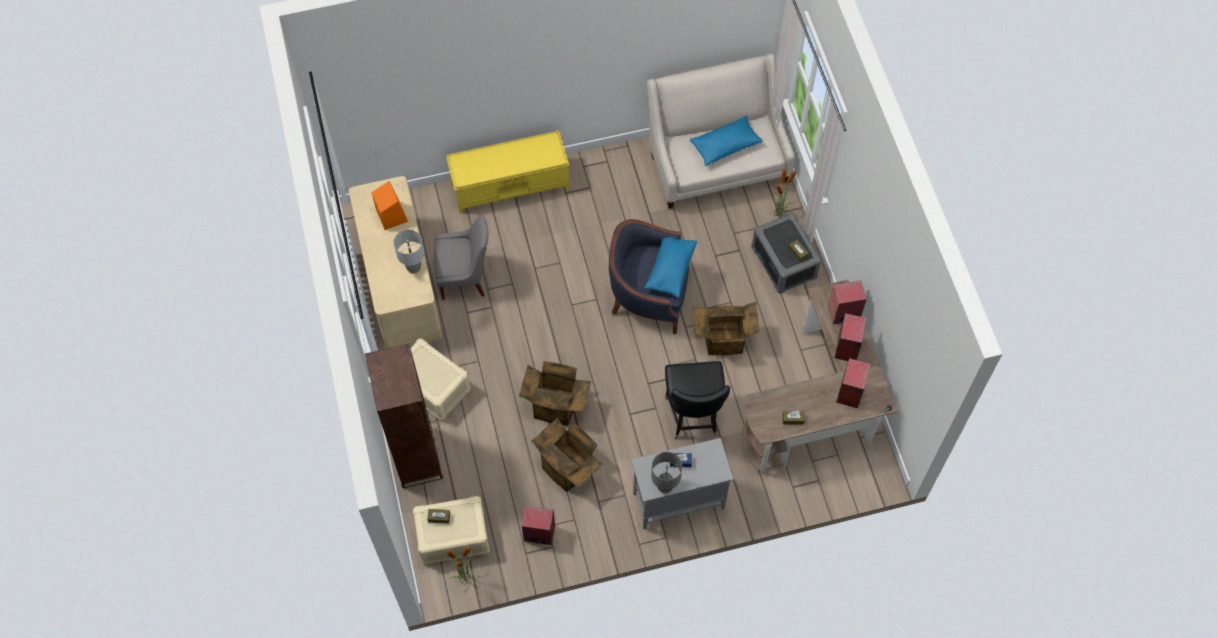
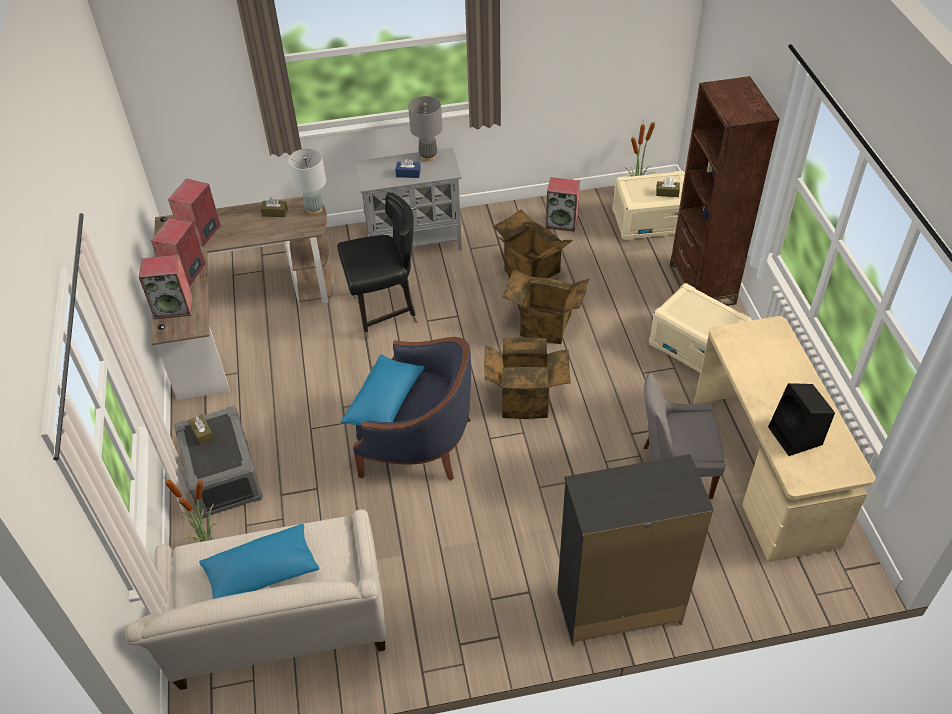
camera: 175 degrees left, 15 degrees down
(391, 215) = (796, 437): orange speaker -> black speaker
(414, 267) = (745, 367): grey table lamp -> grey table lamp (314, 209)
(511, 185) = (617, 608): yellow bench -> black dresser
(693, 415) = (385, 312): black chair -> black chair turned 75 degrees clockwise
(723, 340) = (331, 385): cardboard box -> cardboard box (525, 398)

